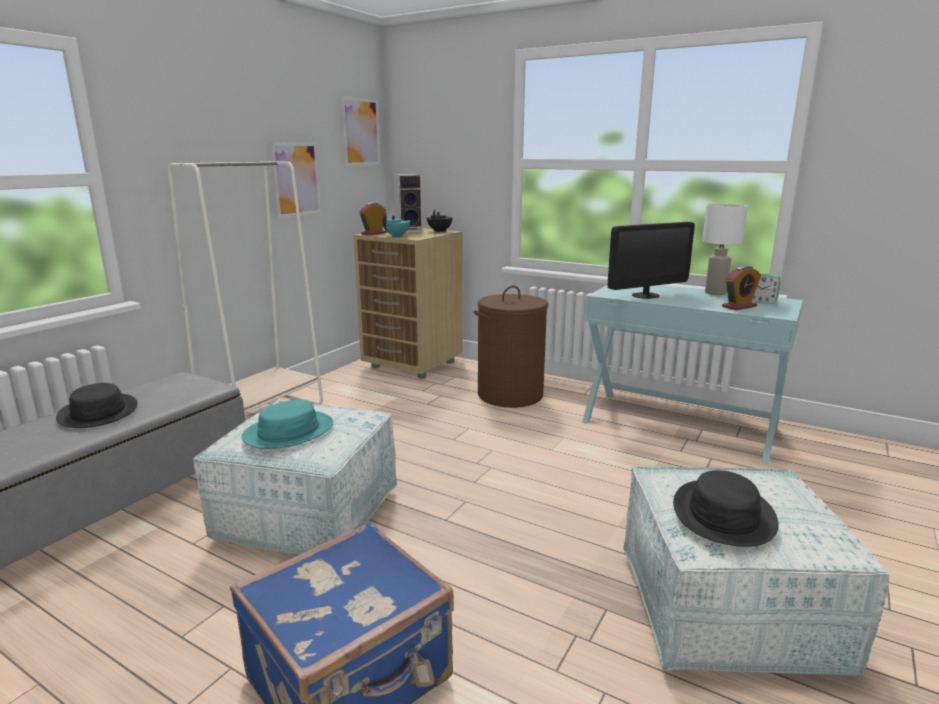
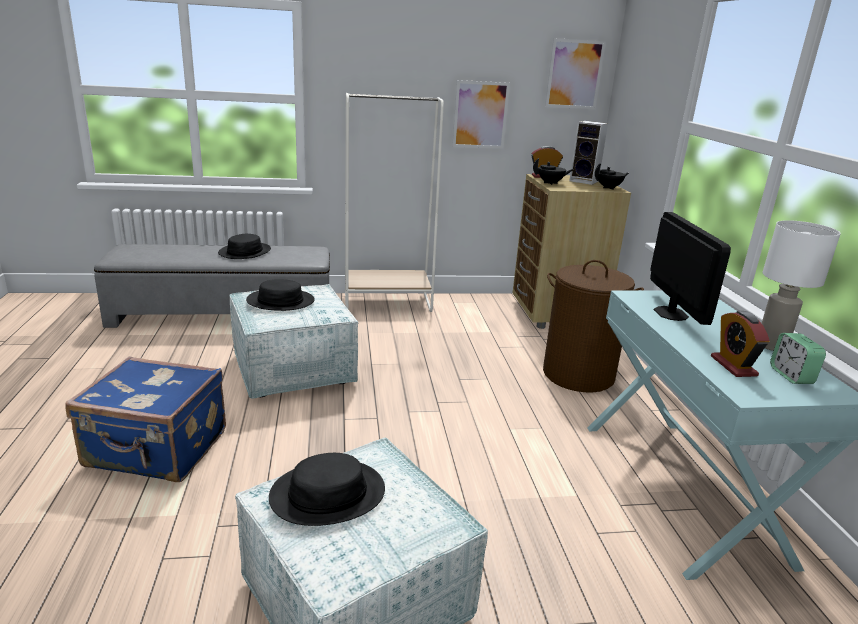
camera: 50 degrees right, 5 degrees up
(289, 431) = (280, 301): turquoise hat -> black hat
(397, 236) = (550, 183): turquoise teapot -> black teapot
(645, 295) = (670, 313): monitor -> monitor turned 120 degrees counterclockwise
(739, 306) = (733, 366): alarm clock -> alarm clock turned 60 degrees clockwise

